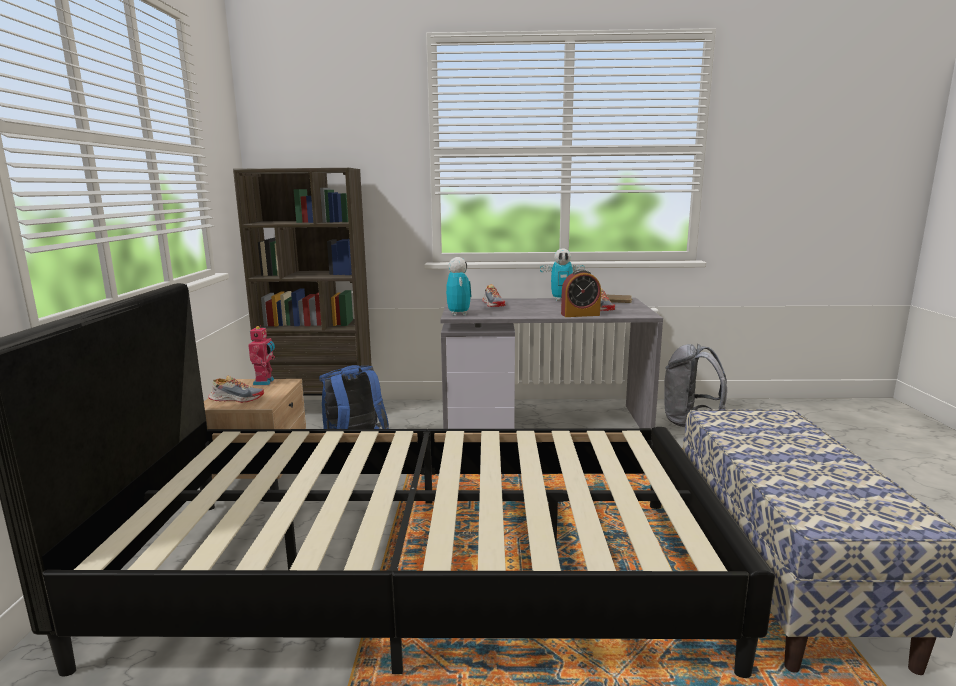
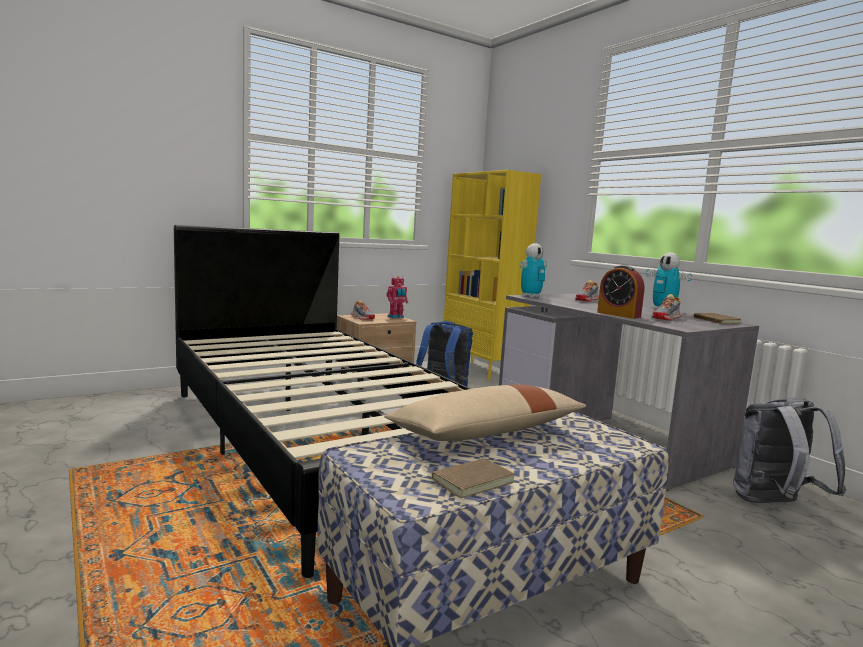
camera: 55 degrees right, 5 degrees down
(320, 409) = (481, 370): brown bookcase -> yellow bookcase
(757, 454) = (486, 432): none -> beige pillow
(874, 490) = (471, 480): none -> brown book

